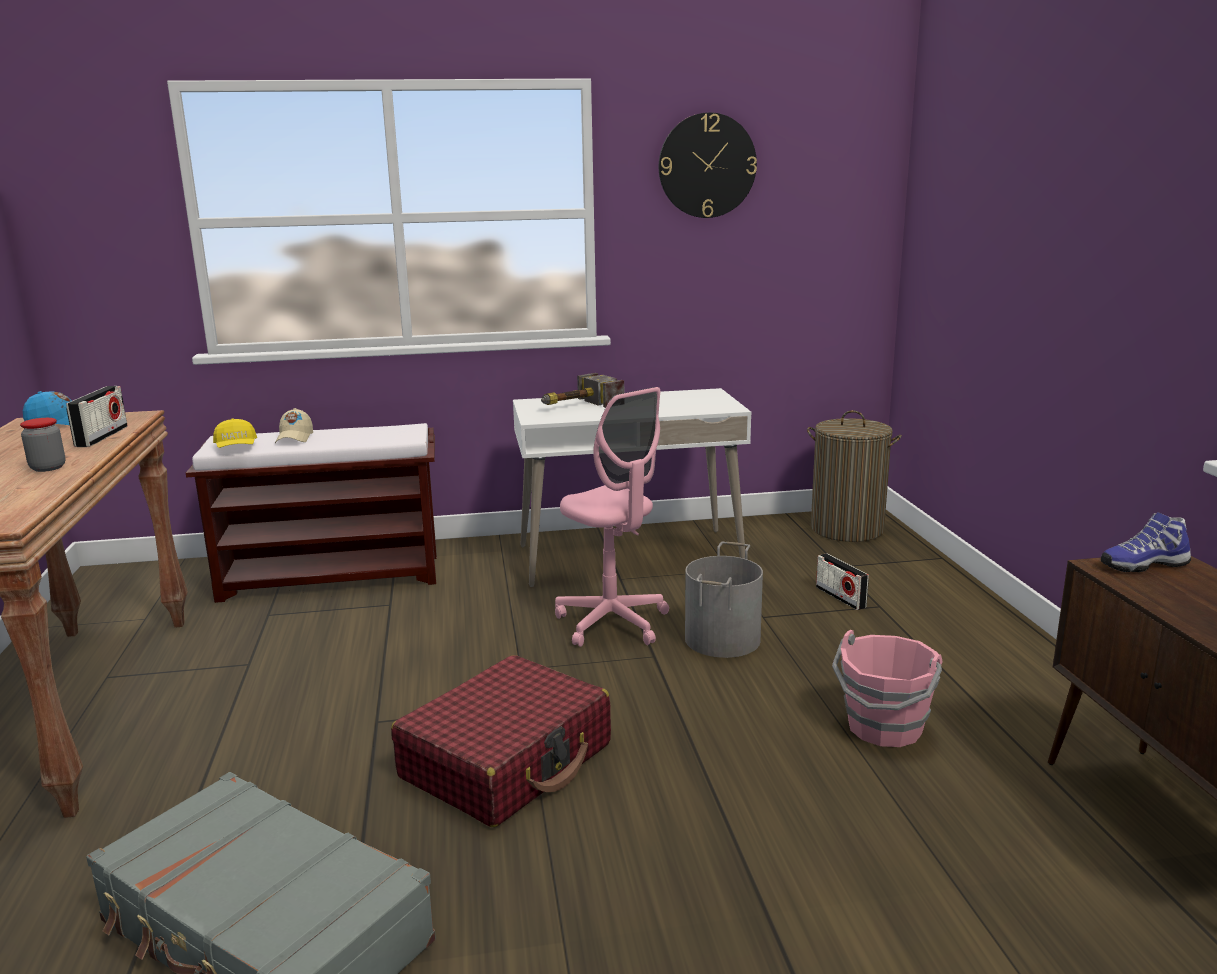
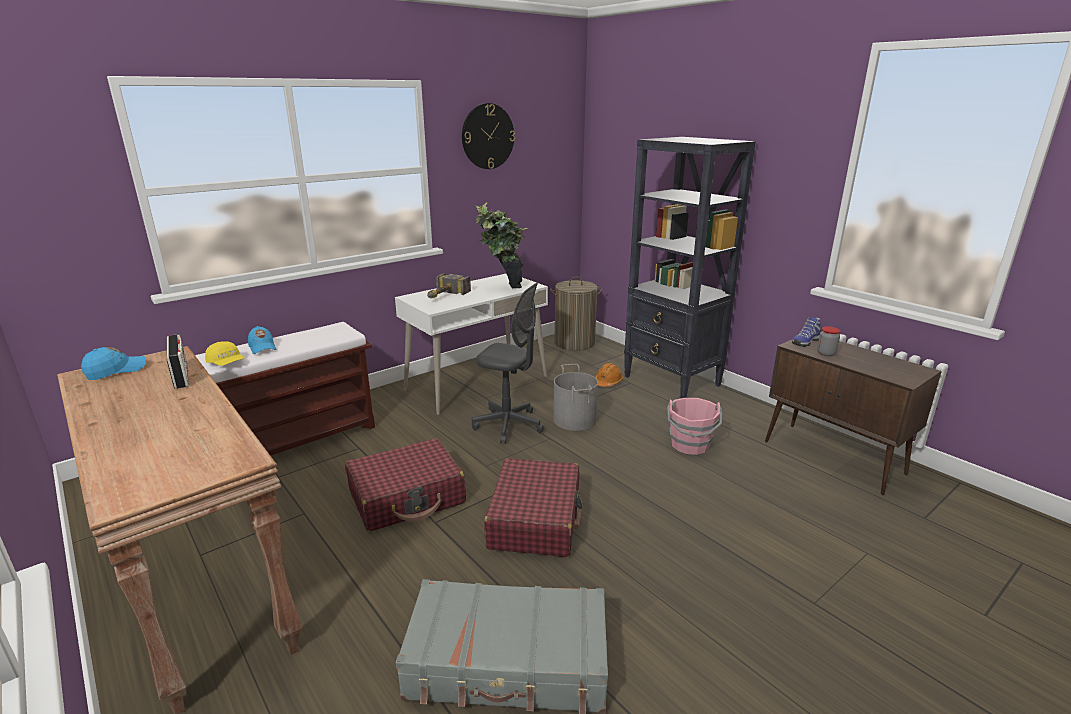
camera: 30 degrees left, 5 degrees up
(48, 468) = (188, 409): jar -> jar (826, 353)
(295, 438) = (262, 348): beige cap -> blue cap
(378, 680) = (407, 497): none -> red suitcase
(612, 623) = (508, 425): pink office chair -> grey office chair
(676, 406) = (502, 288): none -> potted plant
(840, 597) = (608, 382): radio -> orange hard hat
(964, 620) = (672, 381): none -> black bookcase

